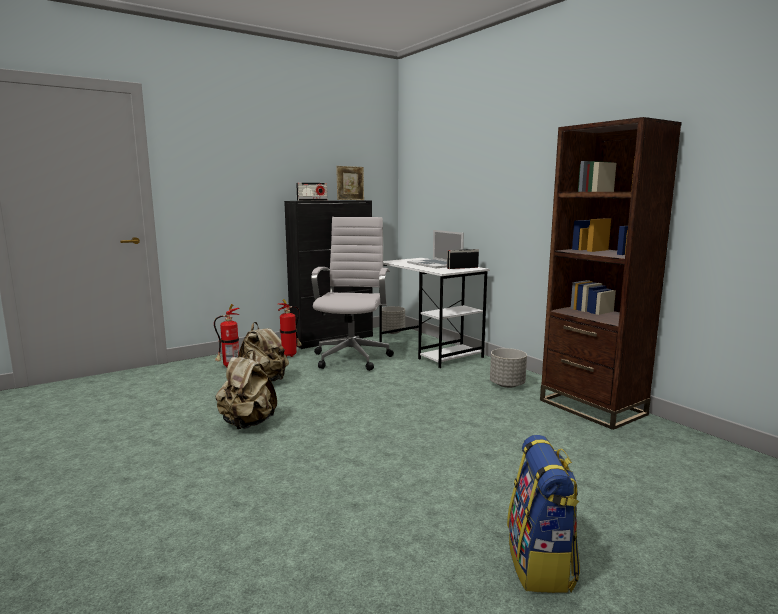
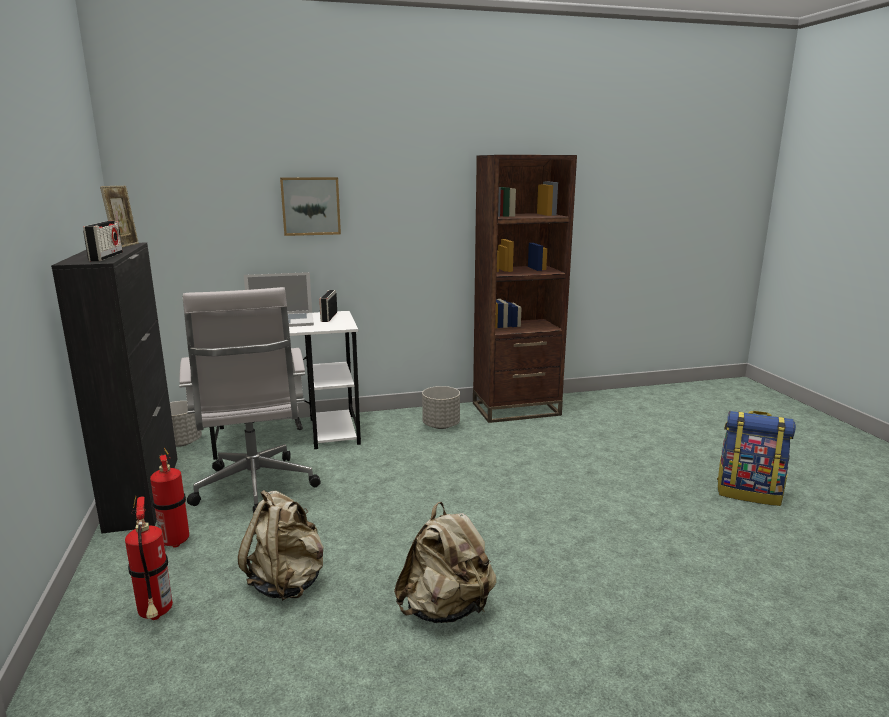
camera: 70 degrees left, 5 degrees up
(352, 357) = (255, 489): white office chair -> white office chair turned 135 degrees counterclockwise
(479, 183) = (310, 206): none -> picture

